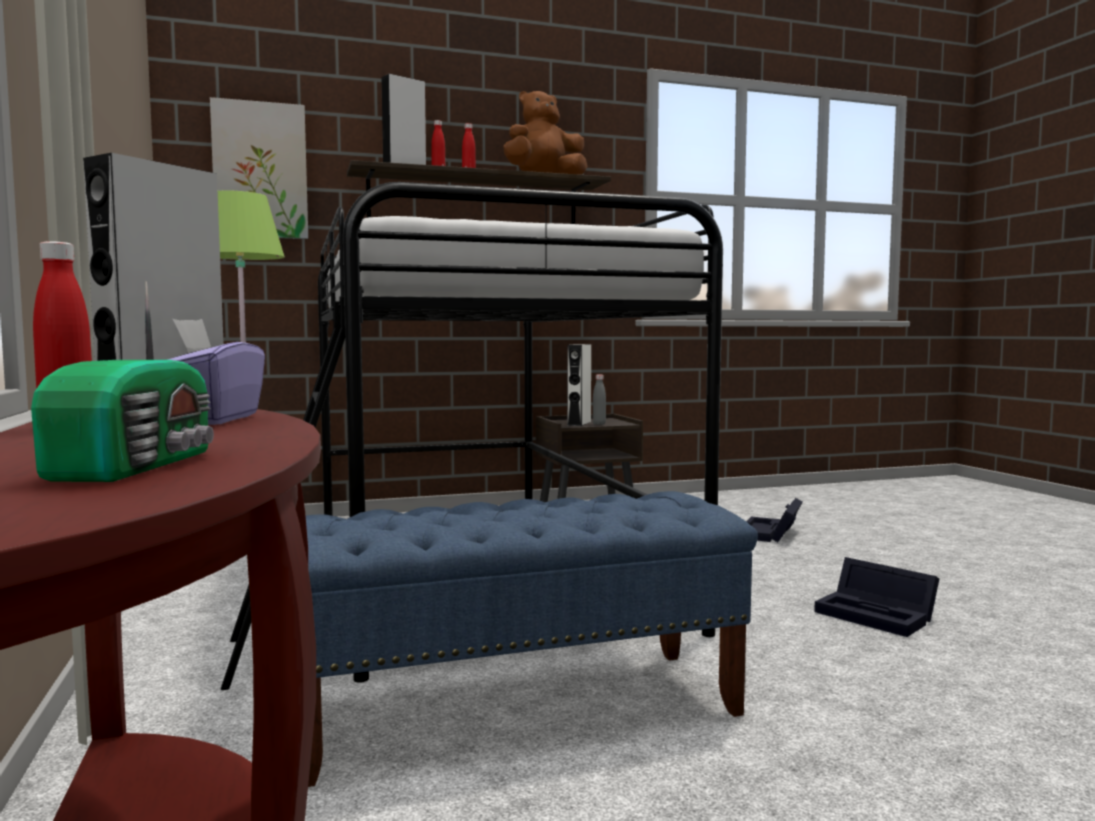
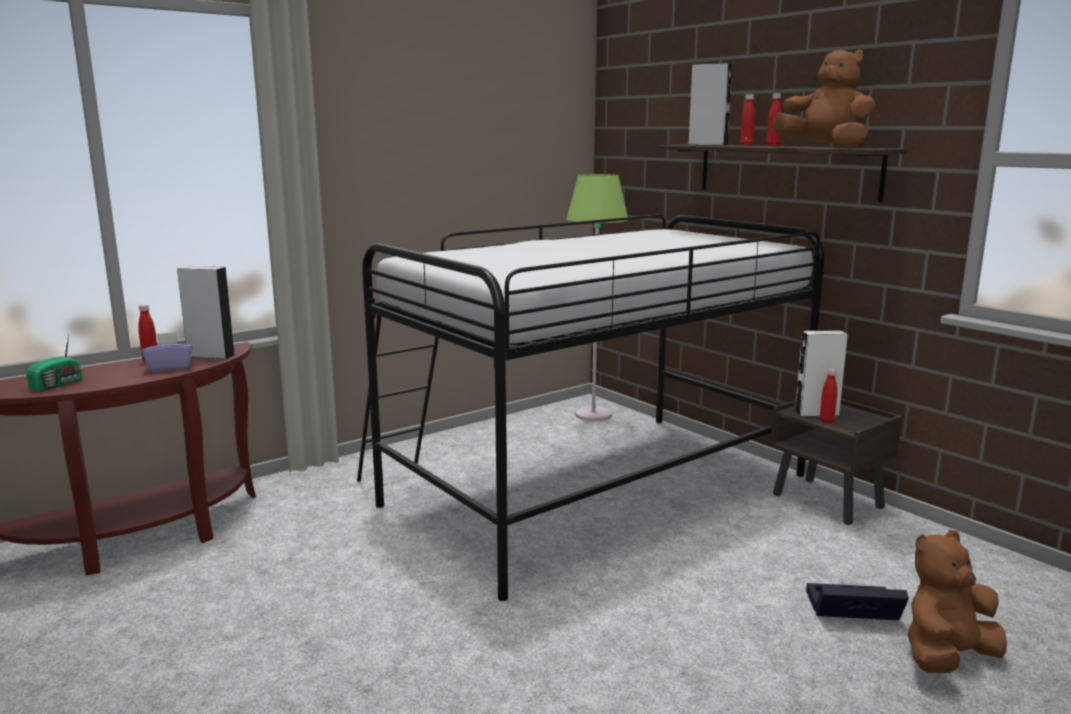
camera: 70 degrees right, 10 degrees up
(141, 465) = (59, 384): radio -> radio turned 45 degrees counterclockwise
(260, 171) = (643, 146): picture -> none
(520, 710) = (357, 553): blue bench -> none
(599, 424) = (826, 421): grey bottle -> red bottle
(839, 528) = (947, 657): none -> brown plush toy
(878, 615) = (605, 680): black storage box -> none

